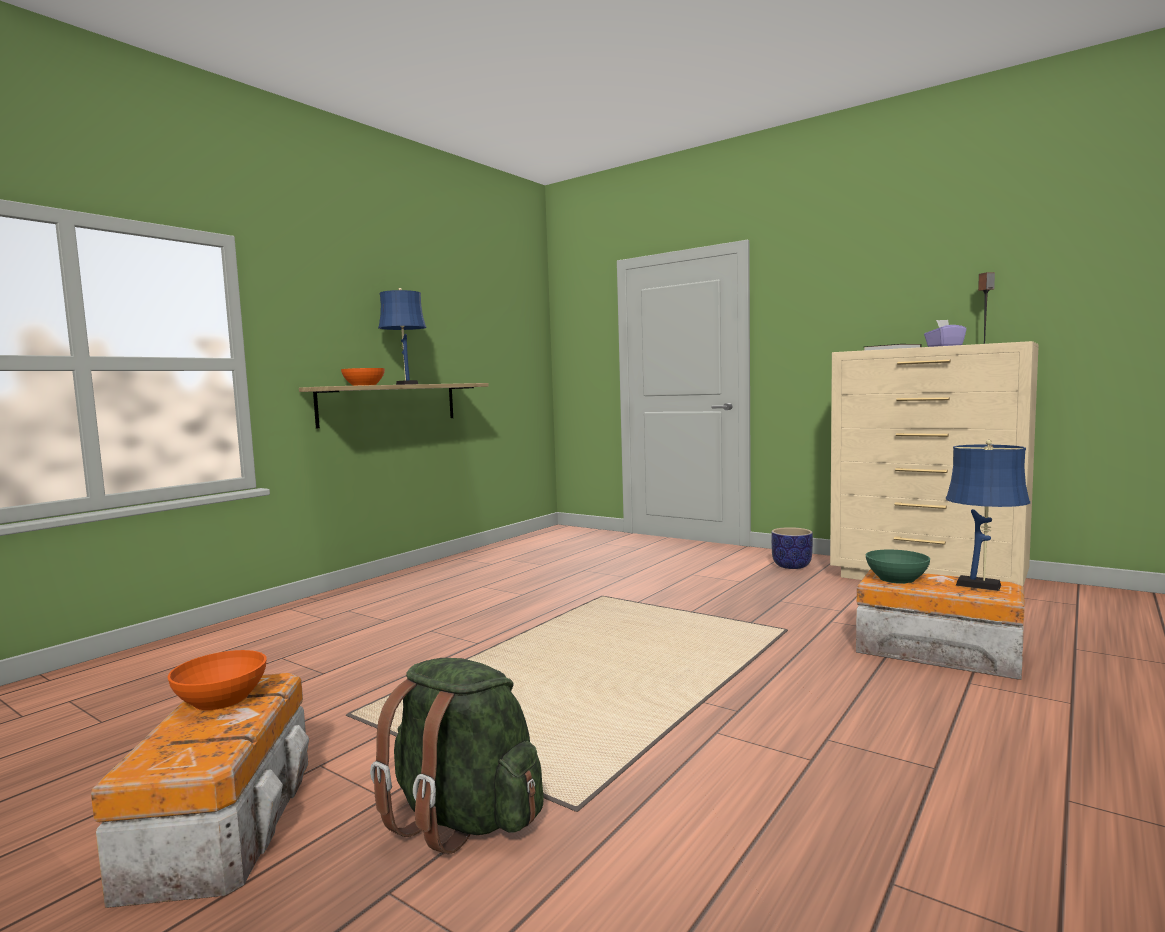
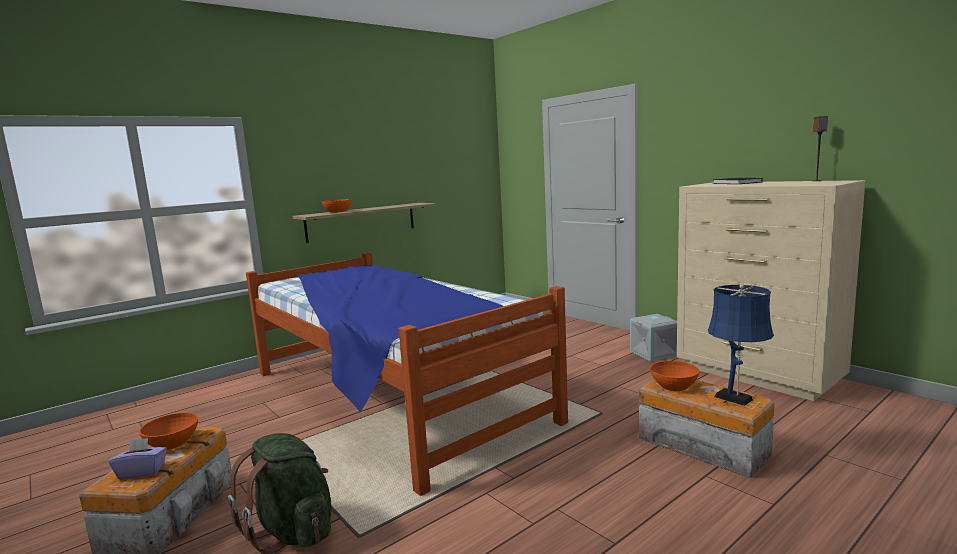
camera: 15 degrees right, 5 degrees up
(406, 384) = (370, 208): blue table lamp -> none
(481, 634) = (390, 396): none -> bed
(791, 566) = (654, 353): planter -> grey storage box
(897, 578) = (674, 386): green bowl -> orange bowl
(944, 347) = (774, 183): purple tissue box -> purple tissue box (142, 472)

